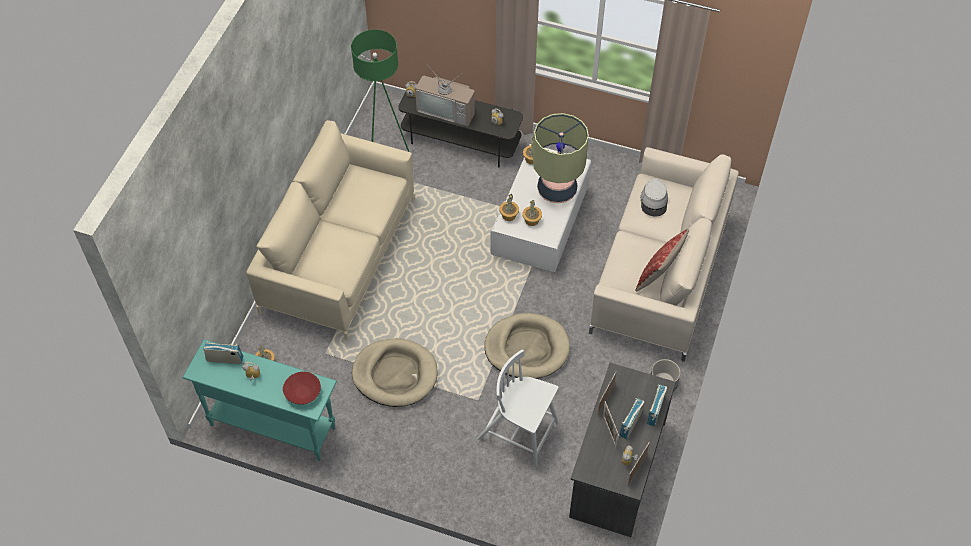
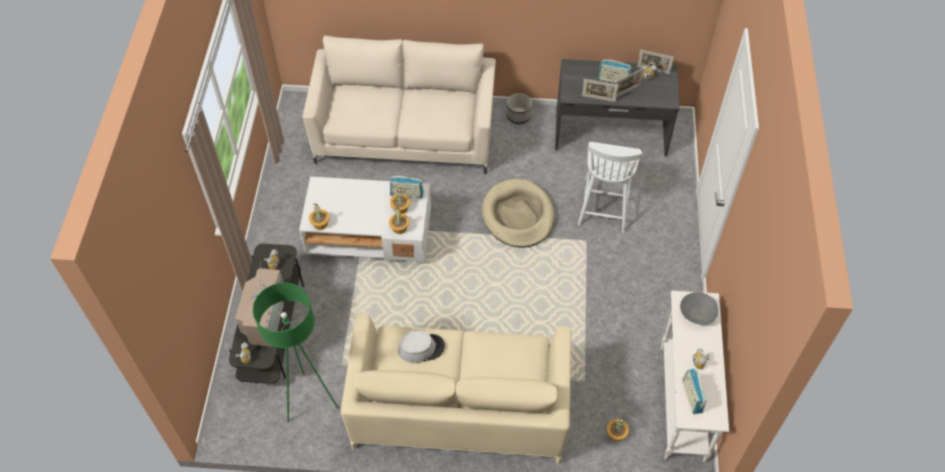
camera: 105 degrees left, 0 degrees up
(272, 426) = (682, 403): turquoise console table -> white console table
(303, 393) = (697, 313): red bowl -> grey bowl
(395, 374) = (584, 313): beige dog bed -> none
(556, 190) = (356, 195): table lamp -> none
(654, 201) = (360, 111): grey hat -> grey hat (421, 348)
(655, 411) = (594, 67): radio -> radio (406, 194)
(658, 276) = (445, 97): pillow -> none

